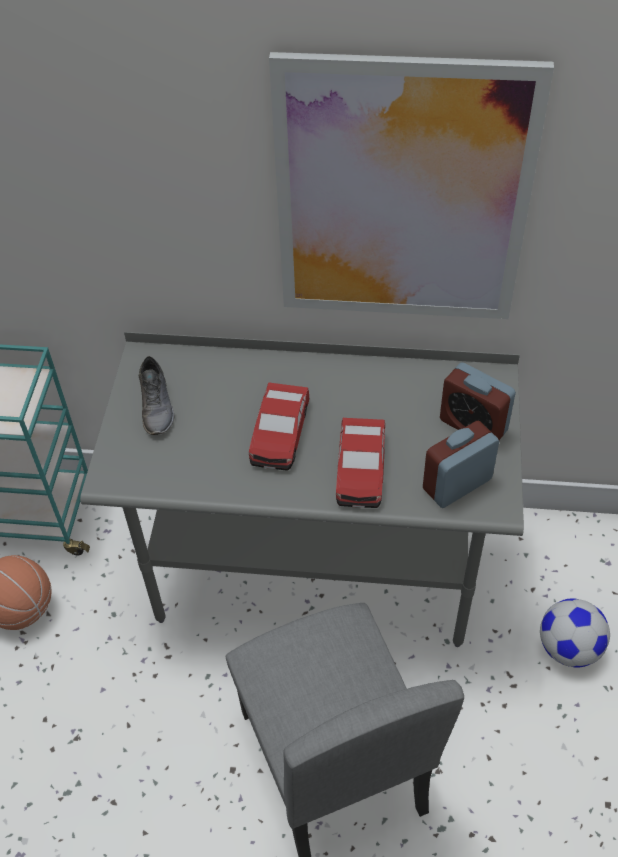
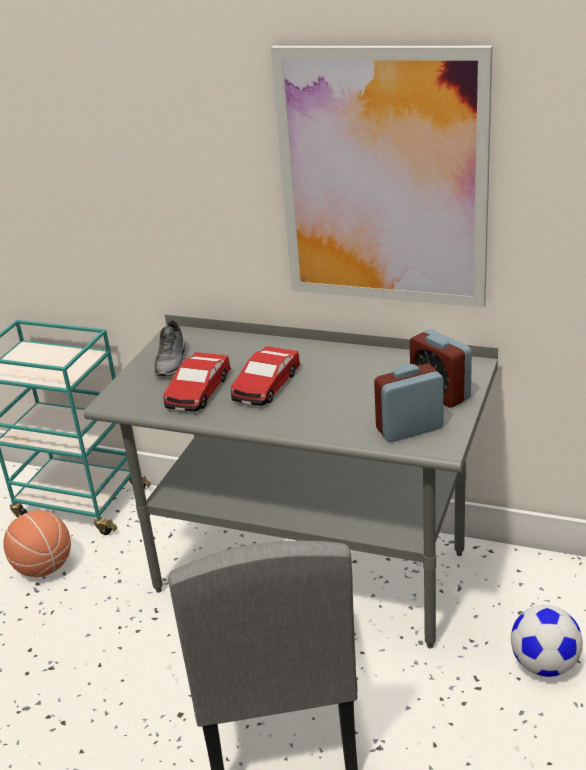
camera: 15 degrees right, 20 degrees down
(360, 469) = (326, 412): toy car -> toy car (198, 391)

